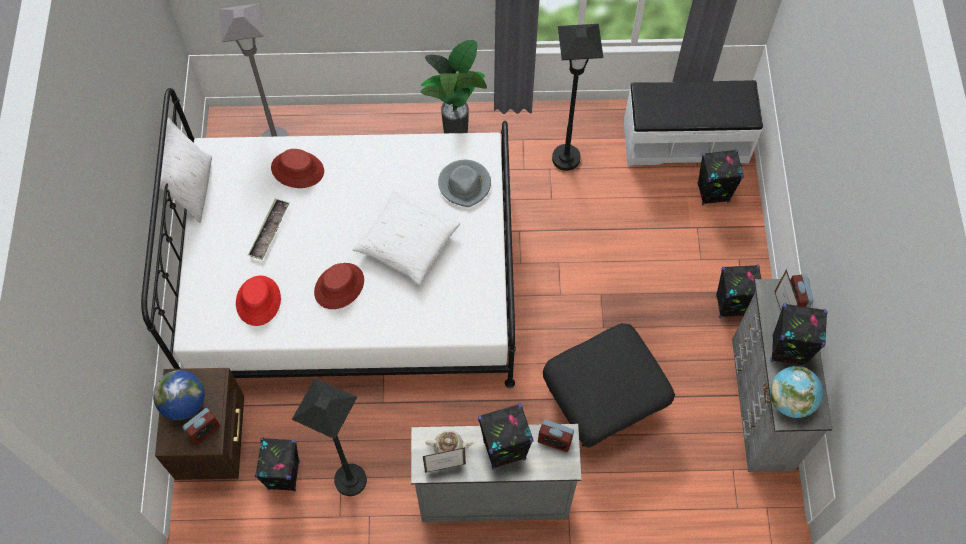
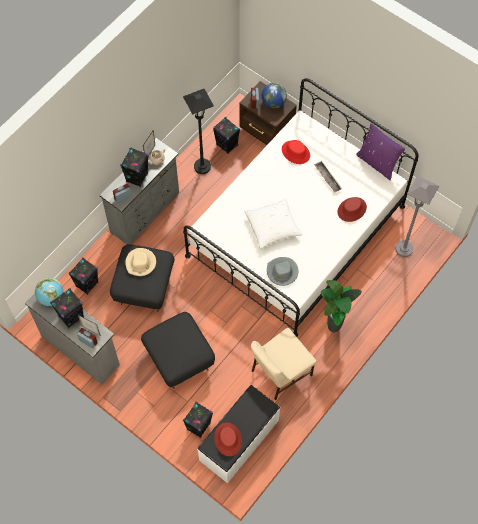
camera: 130 degrees right, 0 degrees up
(192, 189) = (377, 163): white pillow -> purple pillow
(339, 286) = (275, 186): red hat -> red hat (228, 439)
(566, 158) = (280, 372): black floor lamp -> beige chair
(600, 385) = (141, 263): none -> beige hat
(656, 278) = (179, 358): none -> black ottoman
(731, 305) = (135, 380): black speaker -> black speaker (87, 284)

